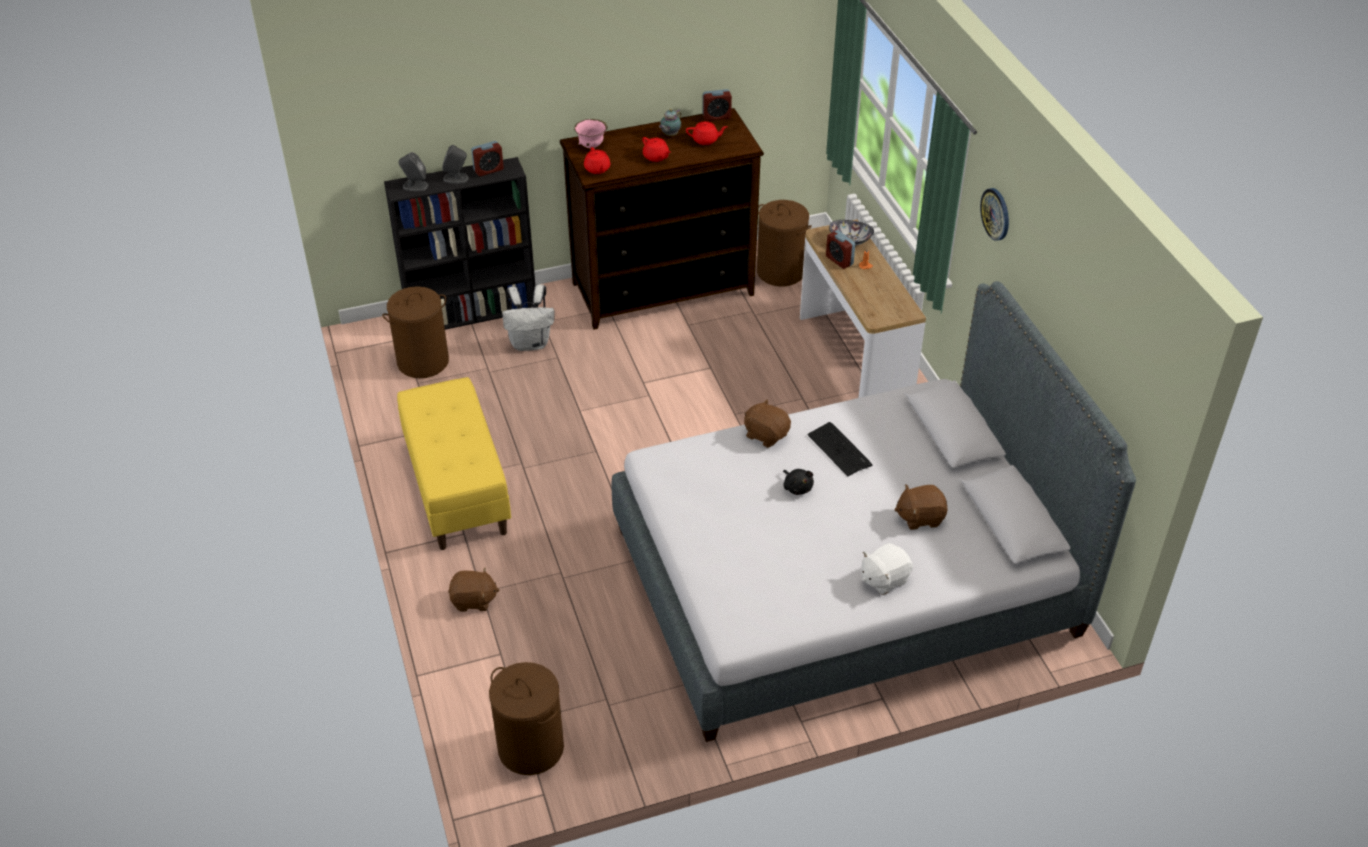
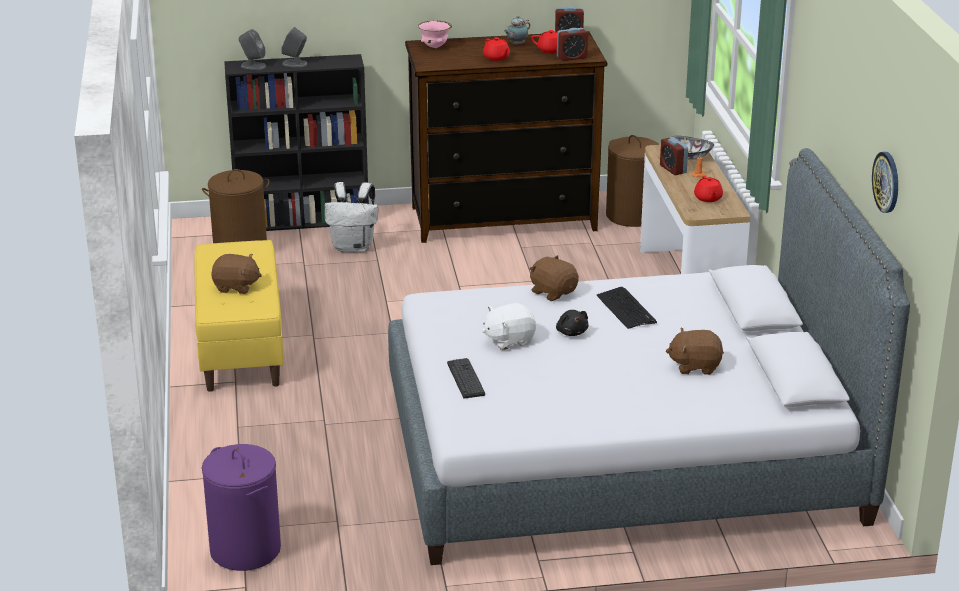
camera: 10 degrees right, 15 degrees down
(473, 600) = (227, 432): brown plush toy -> brown plush toy (236, 287)
(488, 170) = (329, 60): alarm clock -> alarm clock (571, 57)
(530, 747) = (245, 549): brown laundry basket -> purple laundry basket
(597, 169) = (434, 62): red teapot -> red teapot (708, 198)
(716, 563) = (465, 379): none -> keyboard
(884, 579) = (639, 407): white plush toy -> white plush toy (509, 340)
(996, 214) = (811, 82): wall clock -> wall clock (887, 182)

